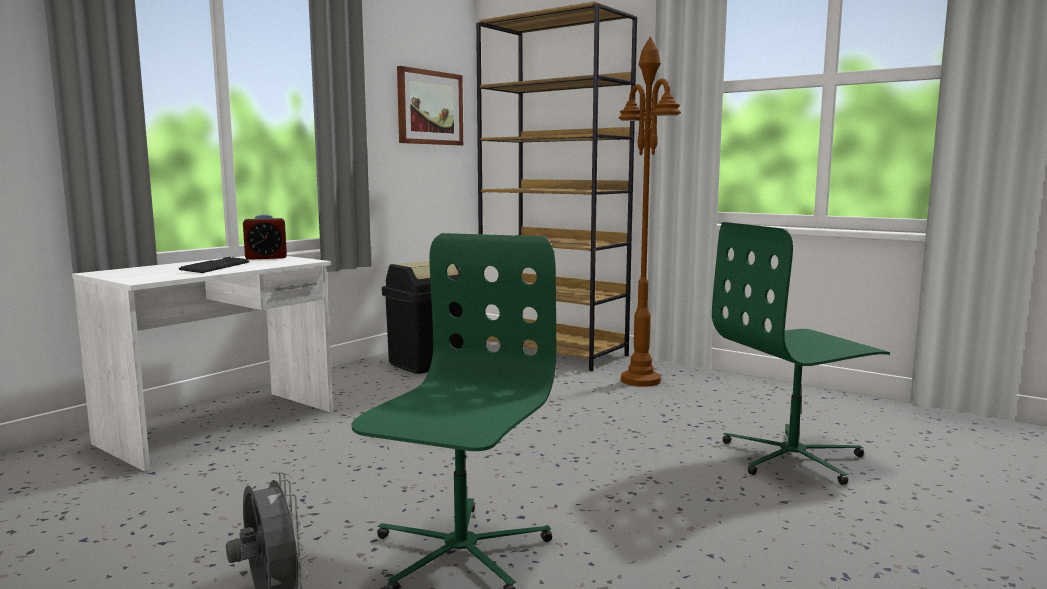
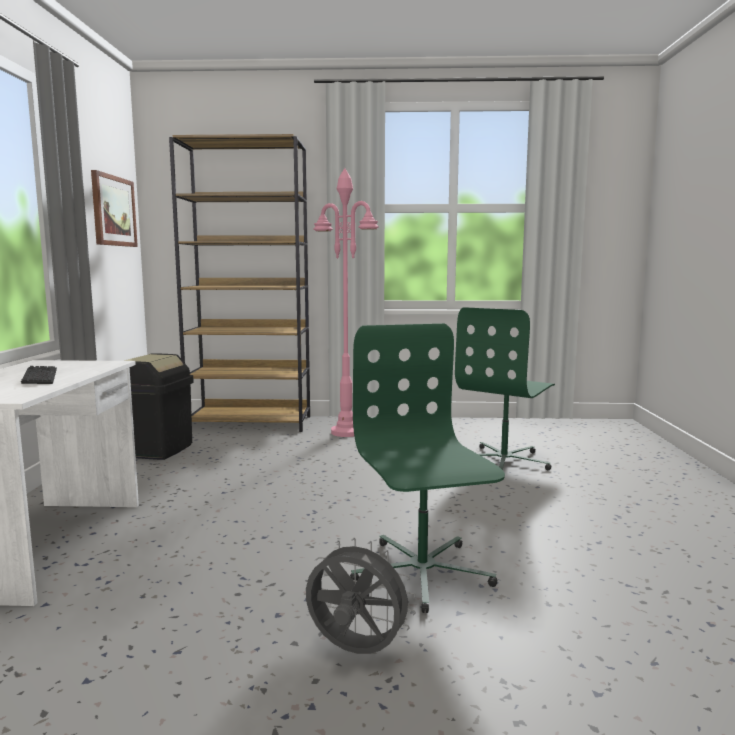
camera: 35 degrees left, 0 degrees up
(266, 258) = (55, 364): alarm clock -> none
(640, 380) = (345, 432): brown floor lamp -> pink floor lamp

